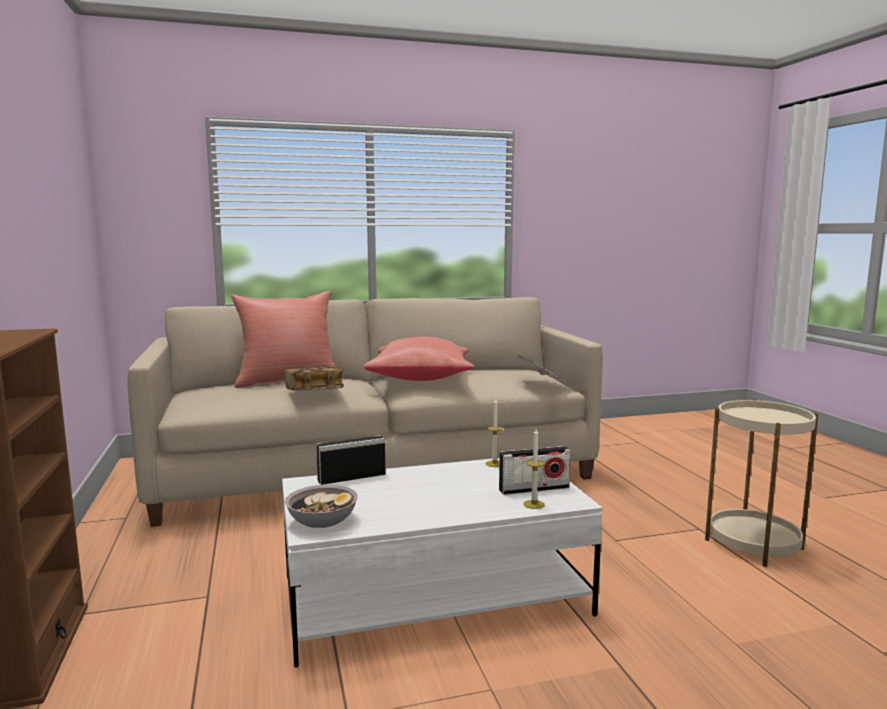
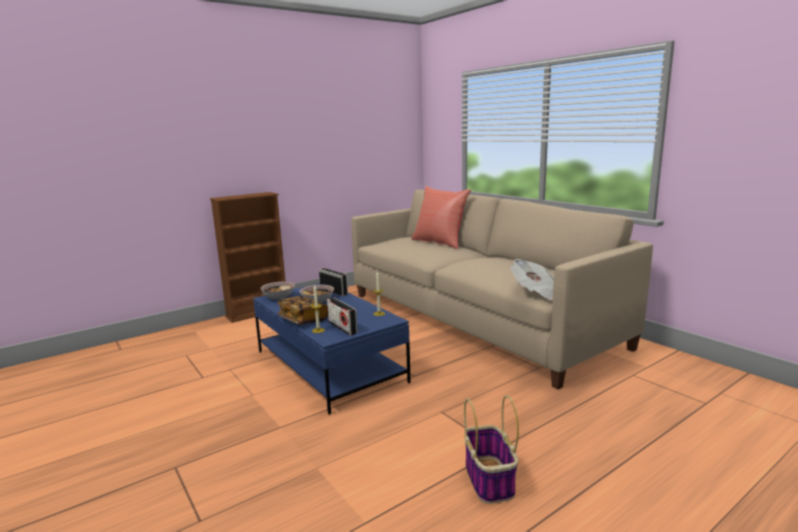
camera: 70 degrees right, 5 degrees up
(314, 391) = (413, 250): book -> book (303, 319)
(387, 493) = (317, 300): none -> bowl
(421, 378) = (482, 260): red pillow -> none
(434, 595) = (329, 366): white coffee table -> blue coffee table
(753, 544) = (490, 480): beige side table -> basket

